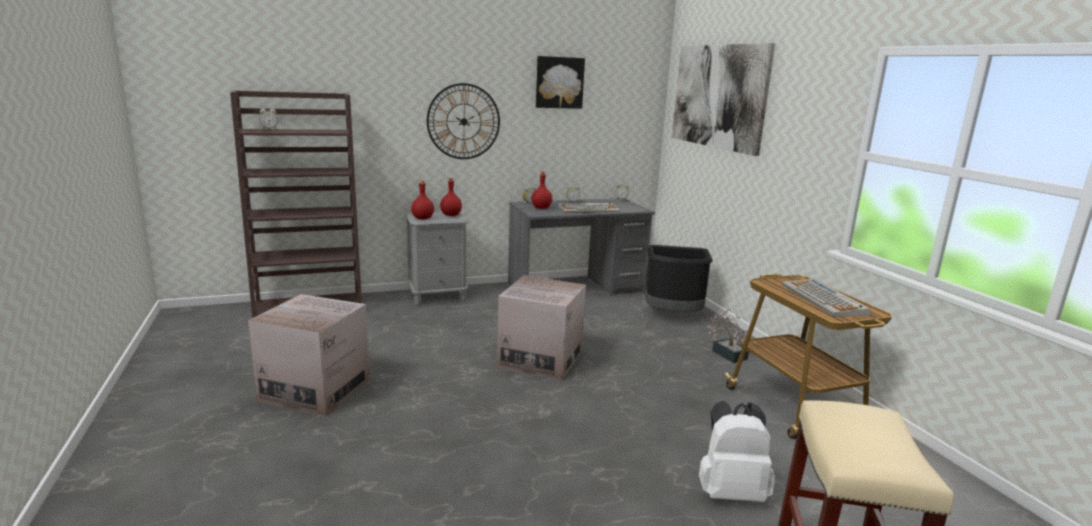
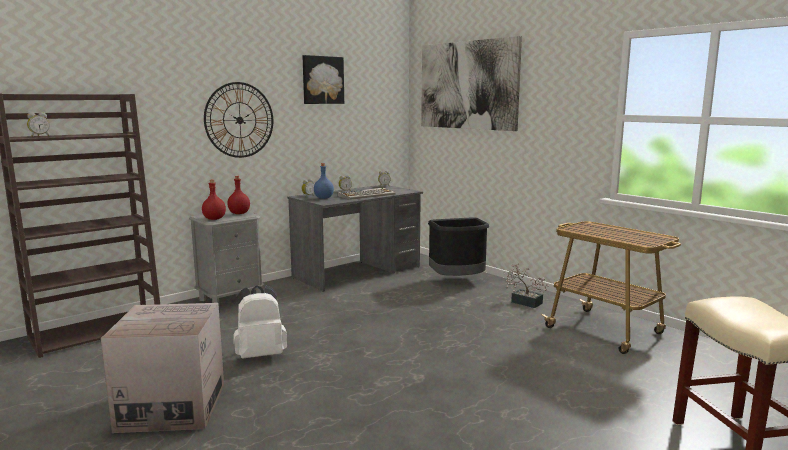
camera: 20 degrees left, 5 degrees down
(540, 359) = (377, 334): cardboard box -> none
(541, 208) = (323, 198): red bottle -> blue bottle
(730, 492) = (616, 403): white backpack -> white backpack (261, 355)
(824, 299) = (623, 234): keyboard -> none

